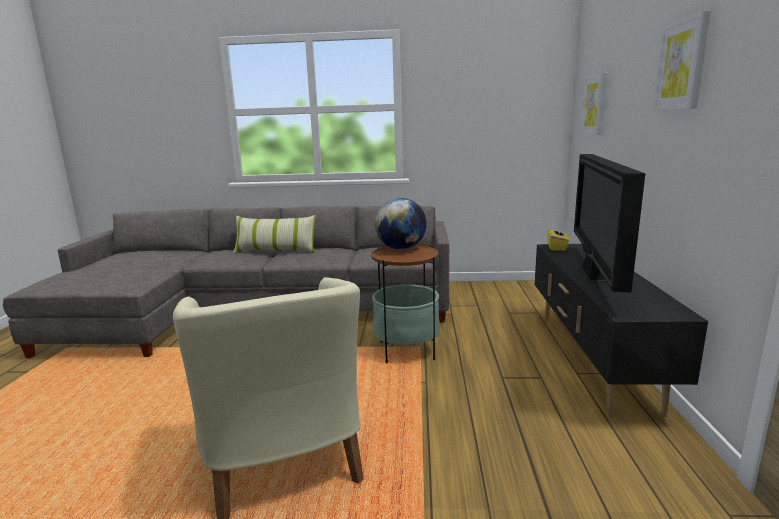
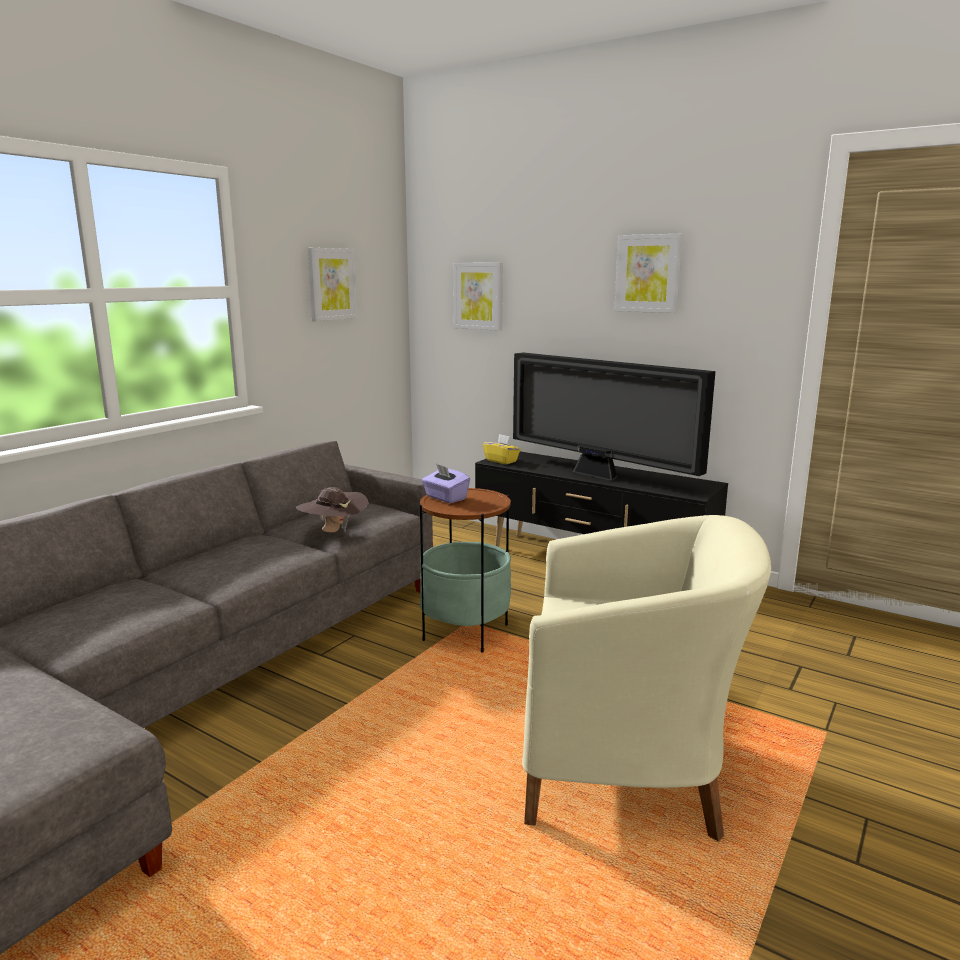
camera: 60 degrees left, 0 degrees up
(276, 251) = (166, 576): pillow -> none
(367, 256) = (333, 532): none -> brown hat
(401, 248) = (445, 498): globe -> purple tissue box
(483, 100) = (331, 284): none -> picture

